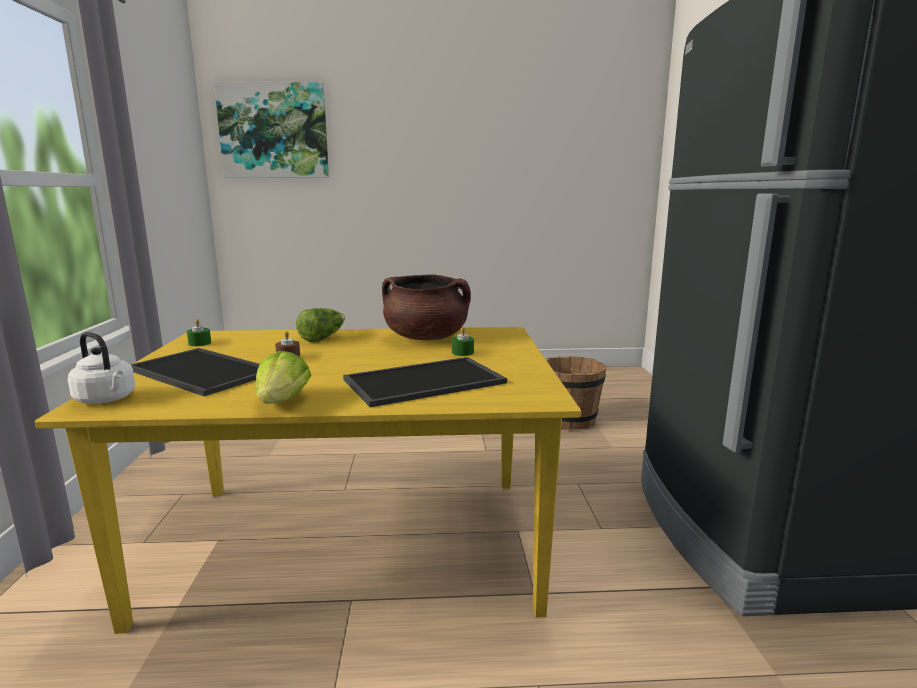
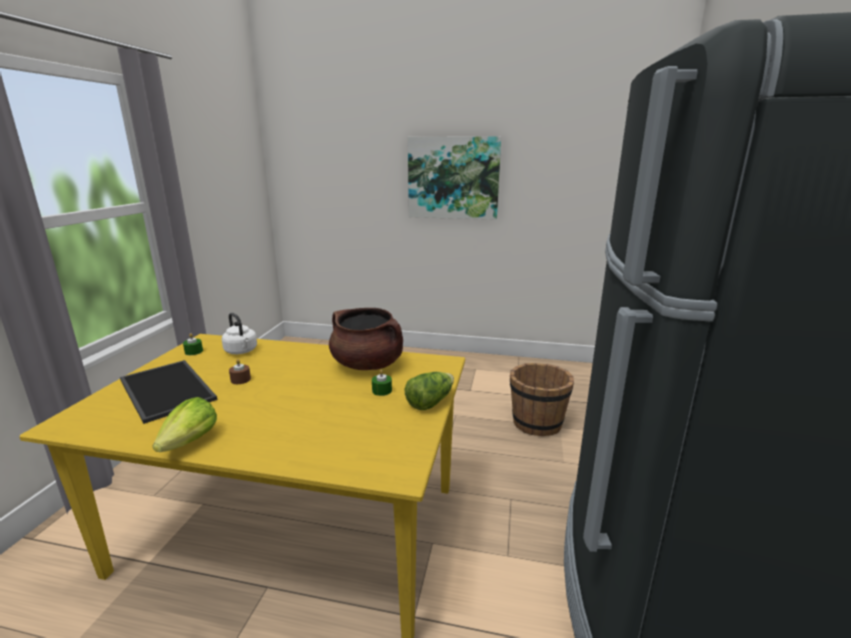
camera: 15 degrees right, 5 degrees up
(107, 399) = (80, 417): white kettle -> white kettle (241, 351)
(274, 131) = (316, 144): picture -> picture (453, 178)
(322, 338) = (286, 355): lettuce -> lettuce (430, 402)
(424, 382) = (317, 430): tray -> none

